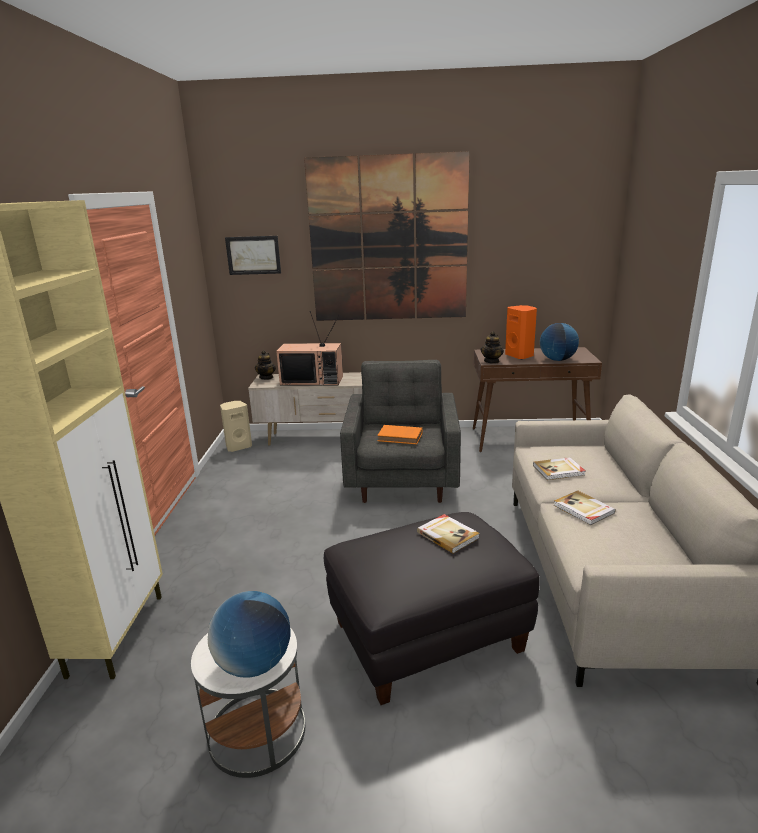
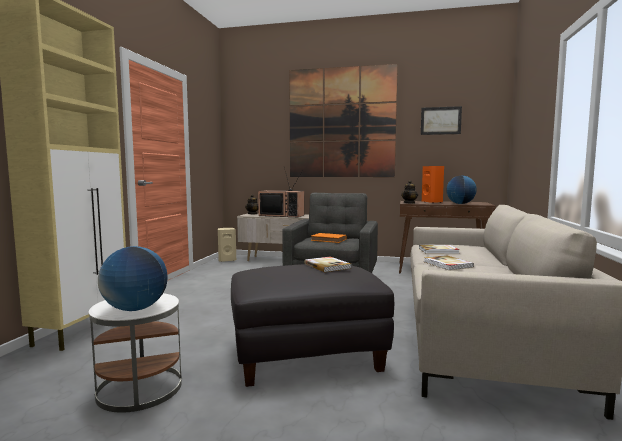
camera: 10 degrees right, 15 degrees down
(253, 255) = (252, 132): picture -> picture (440, 120)

